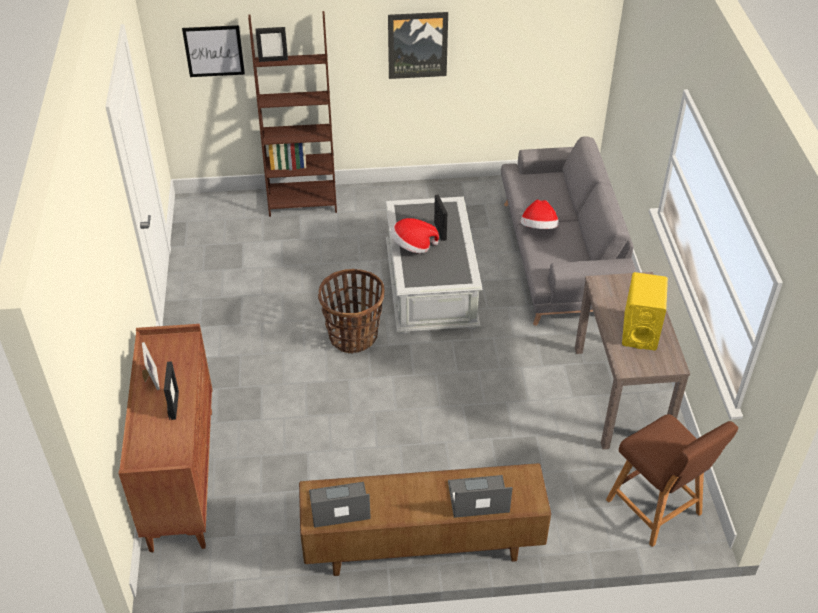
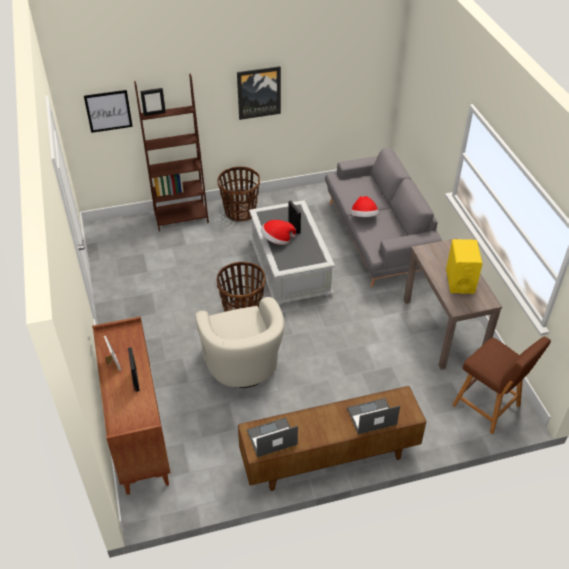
camera: 10 degrees left, 0 degrees up
(337, 408) = (243, 366): none -> beige armchair
(382, 203) = (240, 212): none -> basket

